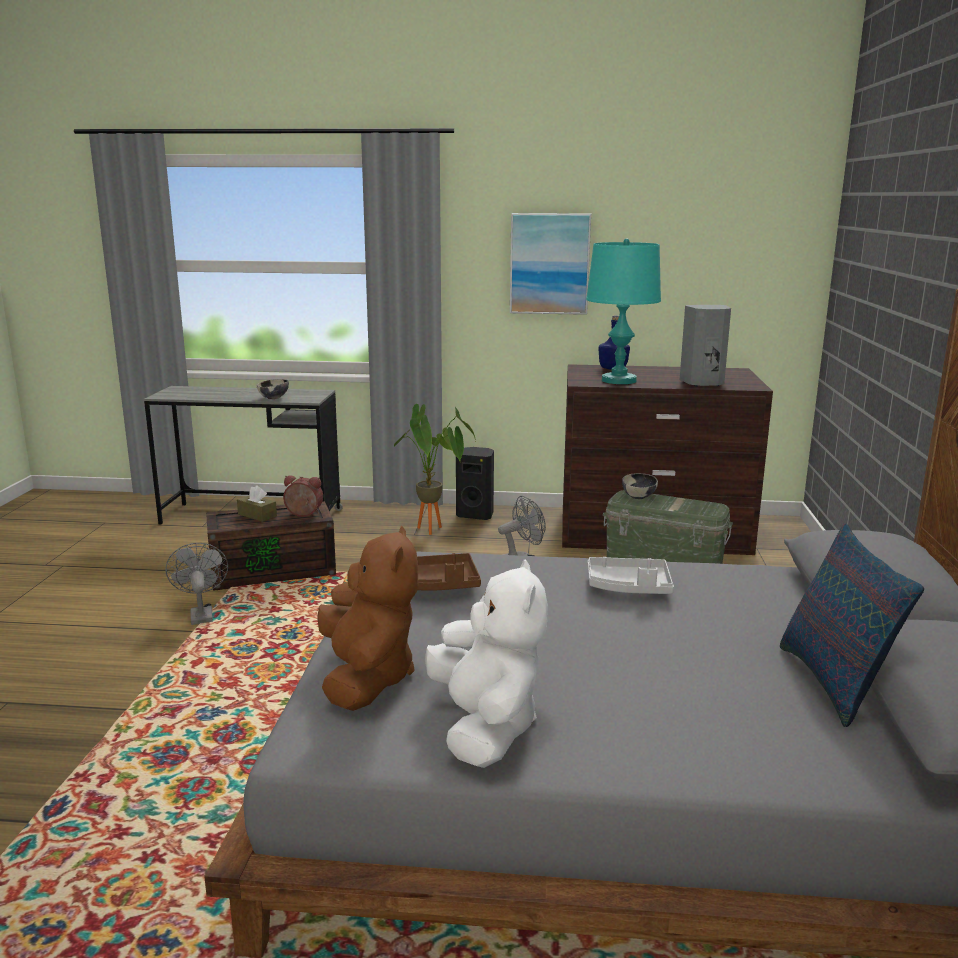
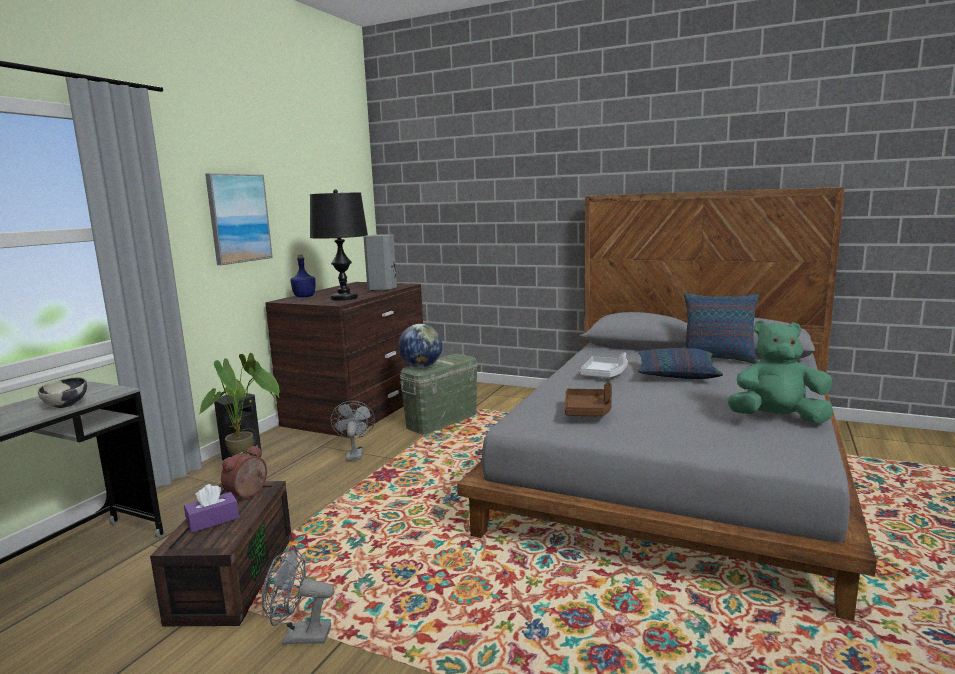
camera: 70 degrees left, 5 degrees down
(257, 515) = (213, 520): brown tissue box -> purple tissue box
(366, 678) = (723, 442): brown plush toy -> none
(485, 727) = (777, 419): white plush toy -> green plush toy
(619, 380) = (344, 298): turquoise table lamp -> black table lamp
(639, 497) = (421, 367): bowl -> globe
(684, 642) = (676, 374): none -> blue pillow

